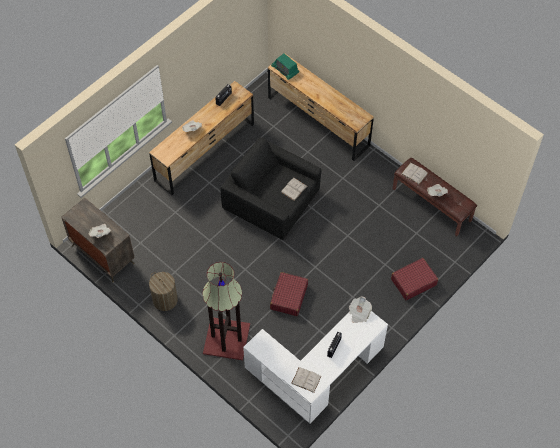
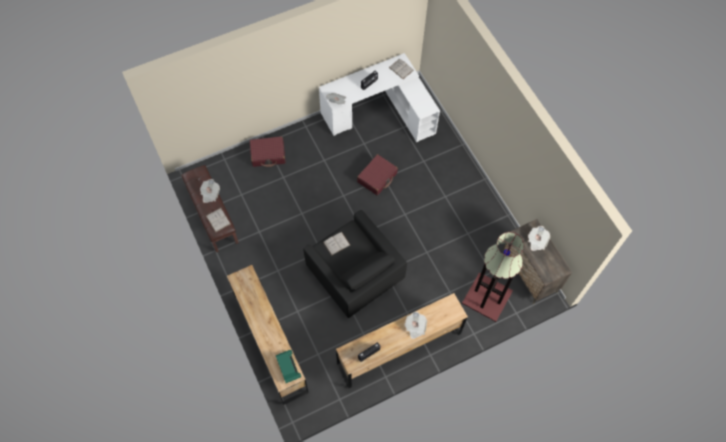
camera: 160 degrees left, 5 degrees up
(165, 300) = (483, 211): laundry basket -> none
(226, 338) = (442, 162): floor lamp -> floor lamp (487, 298)

